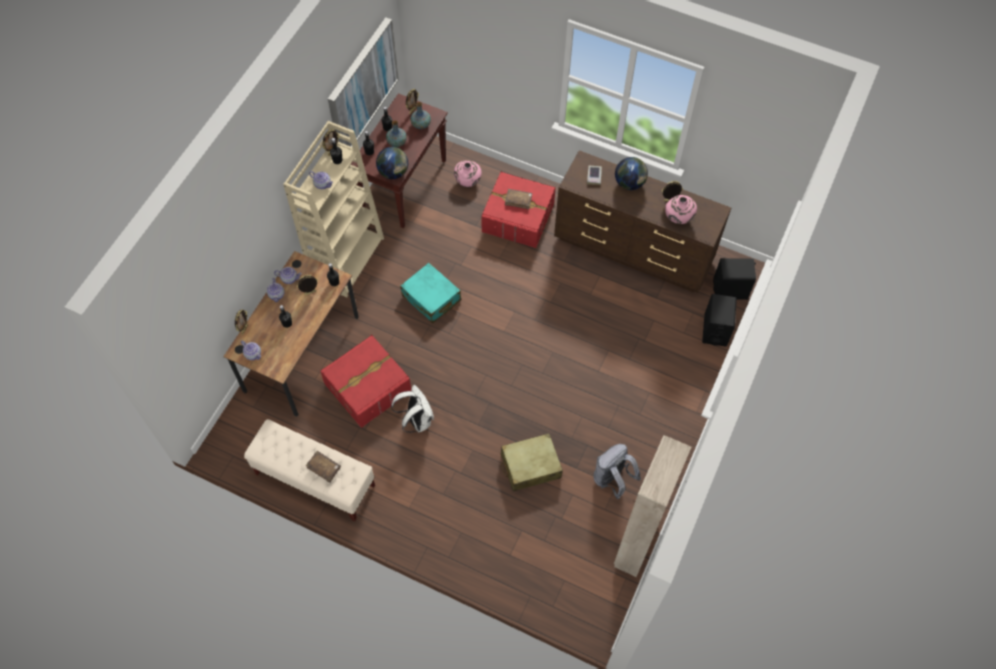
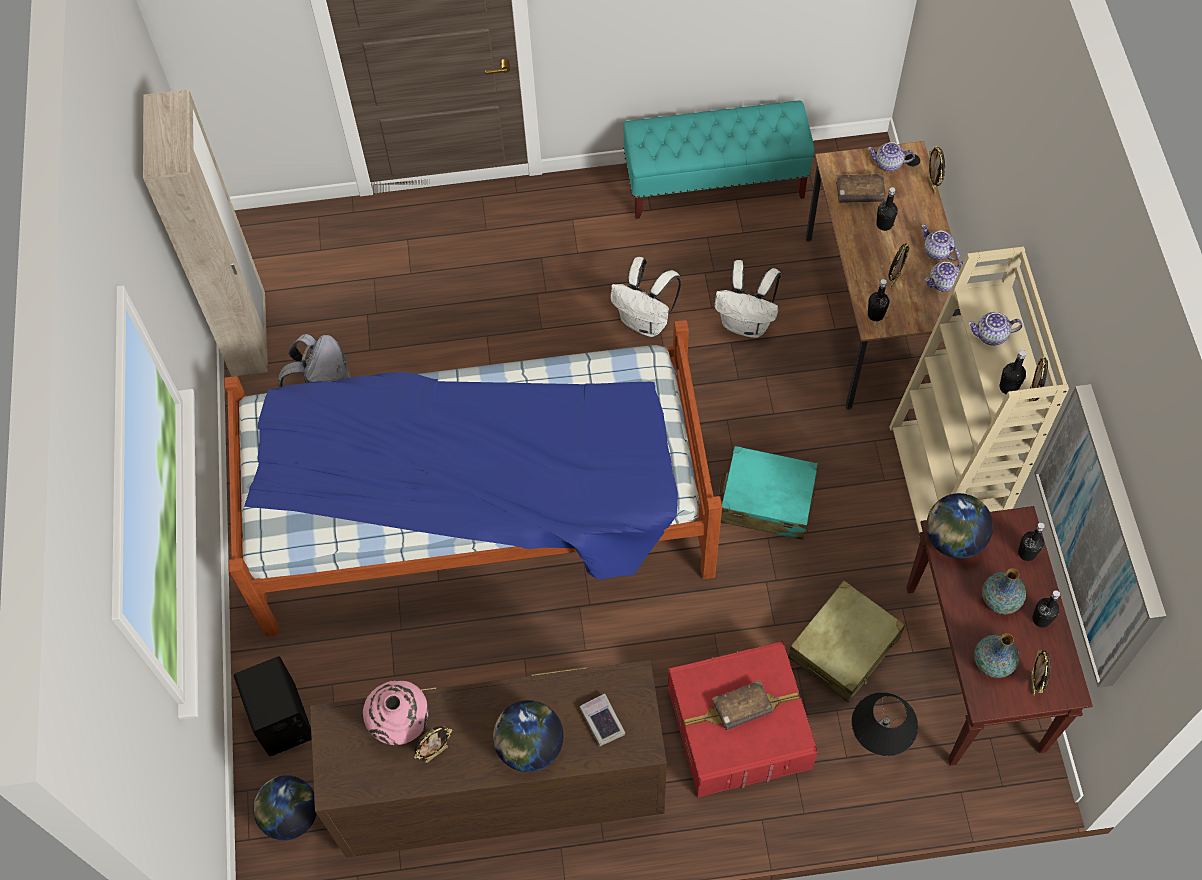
camera: 150 degrees right, 0 degrees up
(315, 480) = (715, 184): beige bench -> turquoise bench
(324, 468) = (690, 136): brown book -> brown book (859, 193)
(367, 388) = (746, 323): red storage box -> white backpack
(468, 182) = (876, 745): pink vase -> black table lamp
(530, 466) = (450, 353): beige suitcase -> beige suitcase (844, 647)
(569, 368) = (482, 517): none -> bed
(730, 289) = (291, 816): black speaker -> globe

